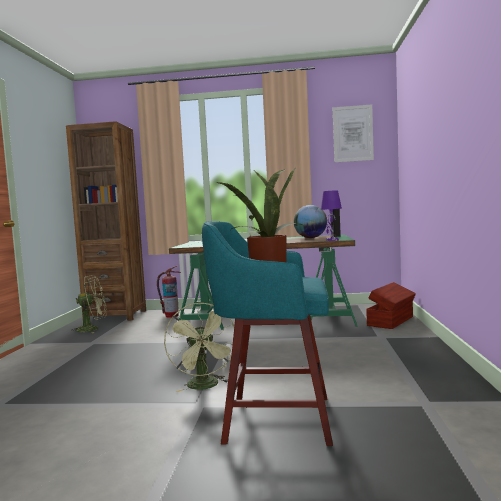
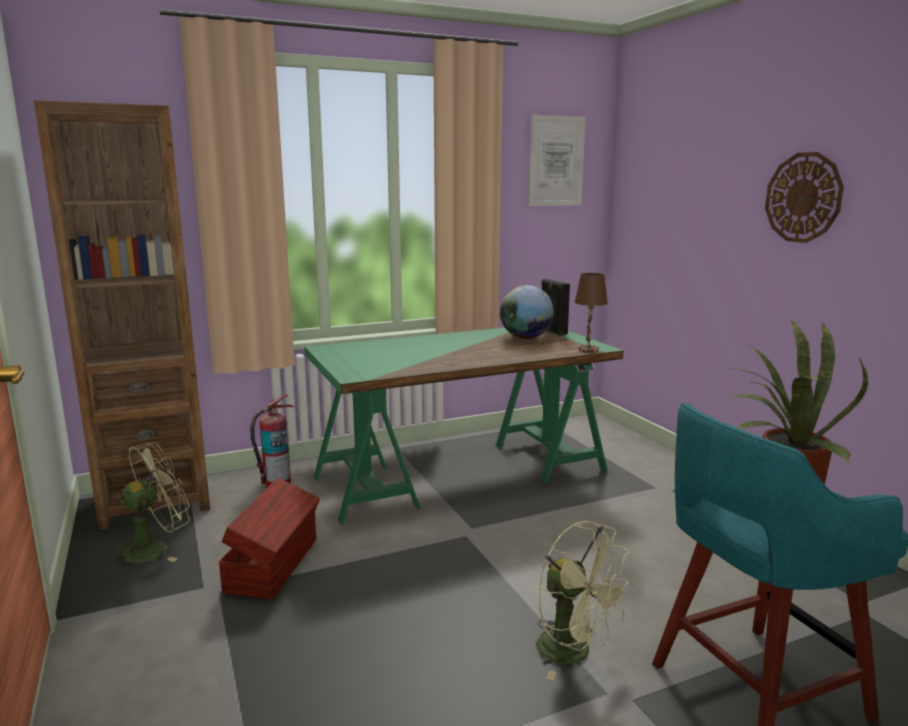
camera: 30 degrees left, 10 degrees up
(332, 240) = (588, 350): purple table lamp -> brown table lamp
(391, 321) = (635, 453): brown storage box -> brown storage box (274, 564)
(448, 120) = (803, 197): none -> wall clock

